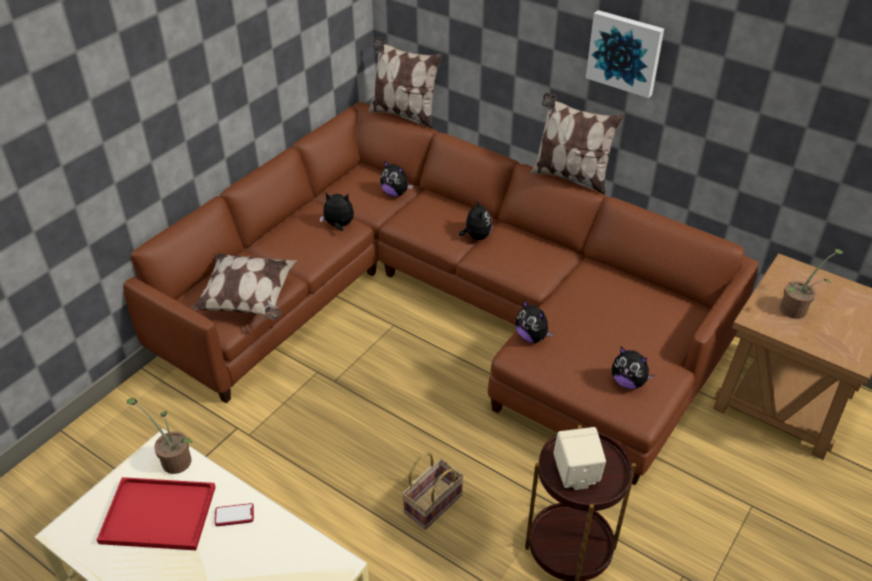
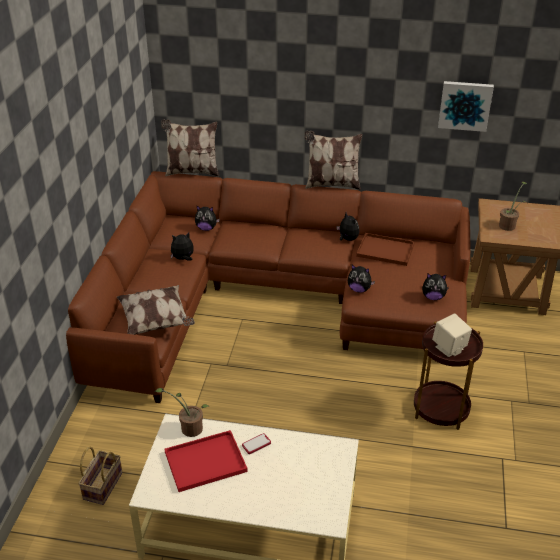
camera: 25 degrees left, 5 degrees down
(433, 502) = (343, 413): basket -> basket (102, 484)
(476, 236) = (281, 241): plush toy -> plush toy (347, 239)
(607, 291) = (386, 250): none -> brown tray
(625, 52) = (358, 92): picture -> picture (465, 105)

